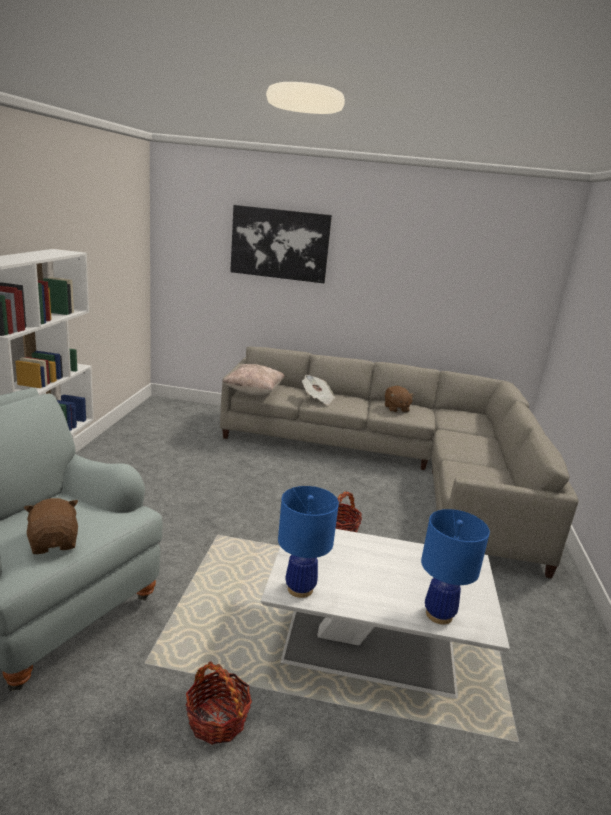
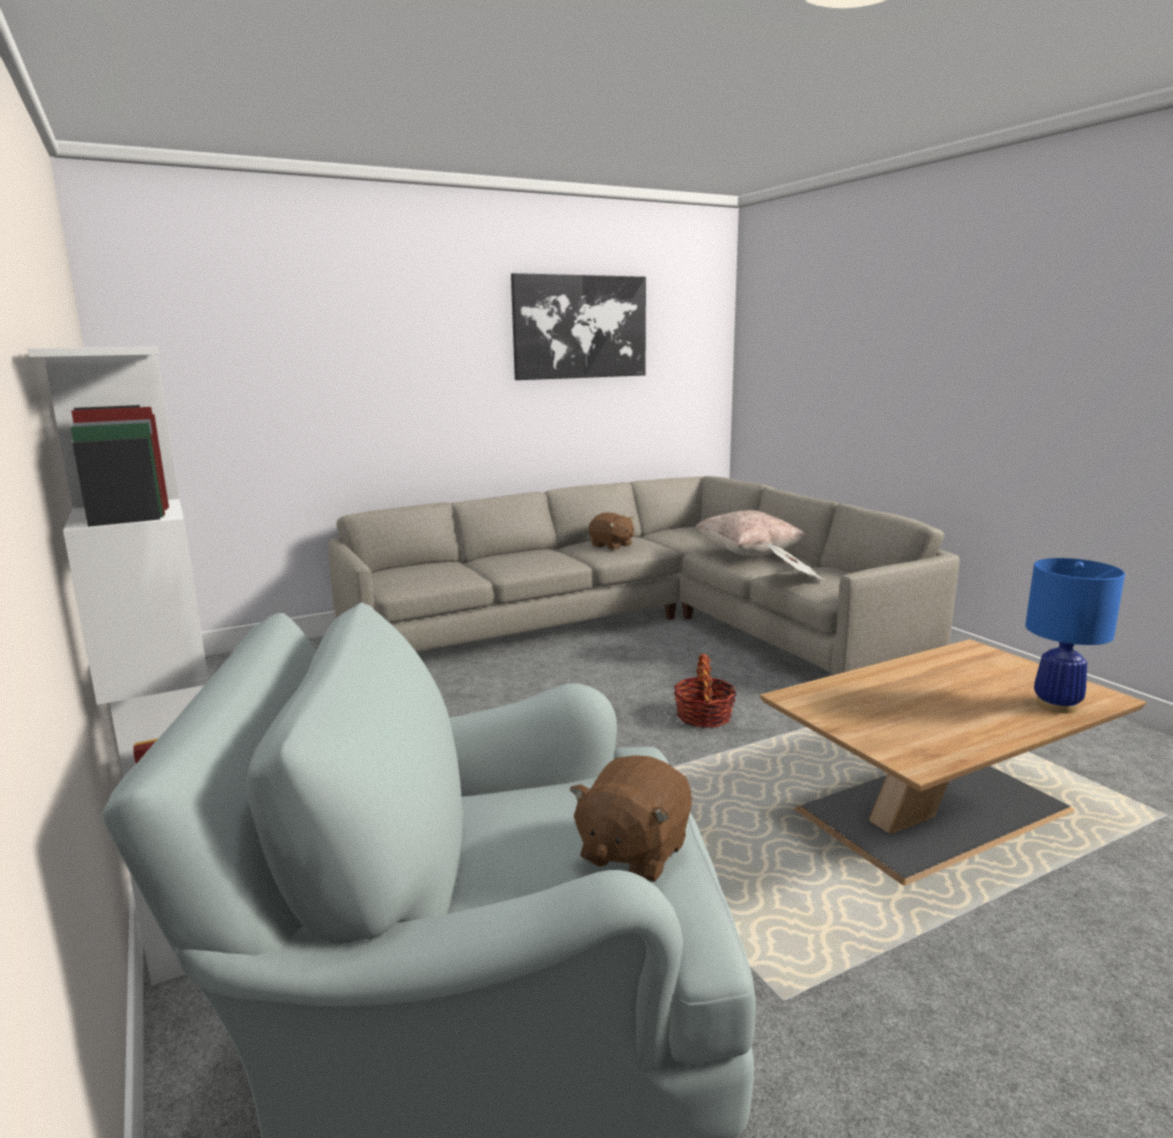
camera: 35 degrees left, 5 degrees down
(54, 543) = (632, 851): brown plush toy -> brown plush toy turned 90 degrees counterclockwise
(217, 720) = (965, 995): basket -> none
(254, 392) = (402, 582): beige pillow -> beige pillow (748, 553)
(280, 244) = (355, 333): picture -> picture (580, 327)
(300, 589) = (923, 751): blue table lamp -> none
(317, 398) = (504, 563): newspaper -> newspaper (793, 577)
(373, 644) = (936, 809): white coffee table -> brown coffee table

